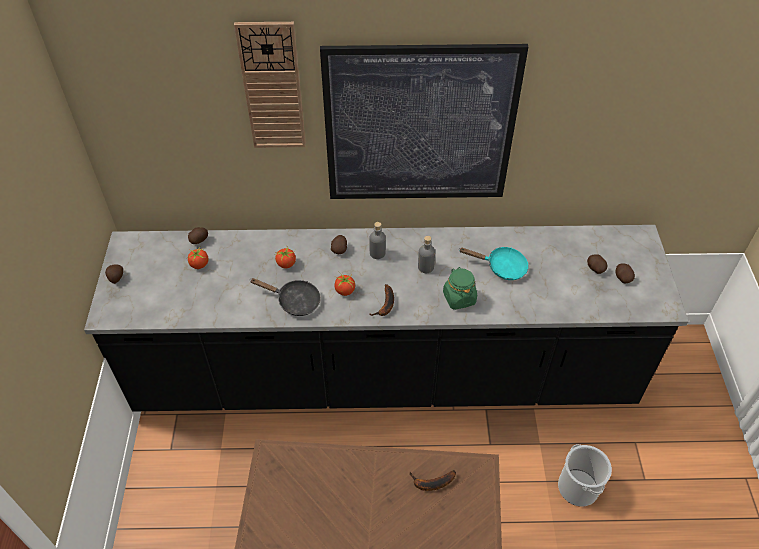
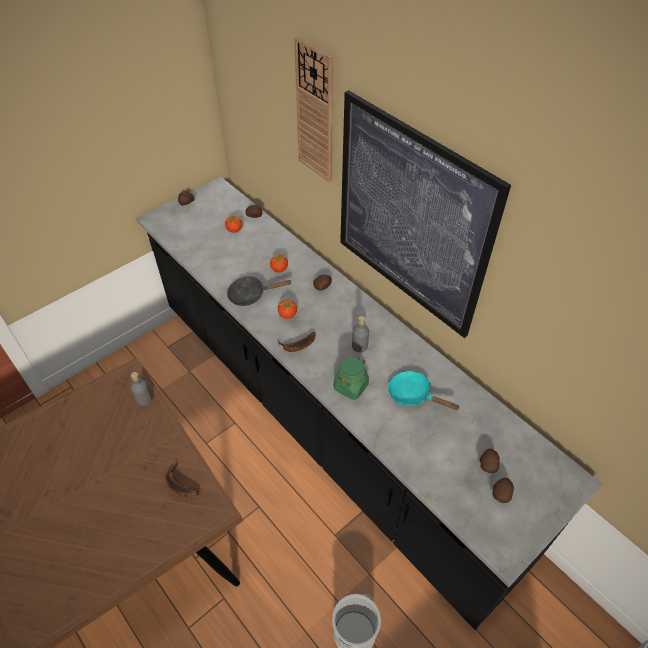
camera: 50 degrees right, 0 degrees up
(294, 301) = (251, 295): black frying pan -> black frying pan turned 105 degrees clockwise
(377, 253) = (342, 309): grey bottle -> grey bottle (144, 399)
(502, 267) = (413, 395): turquoise frying pan -> turquoise frying pan turned 150 degrees clockwise

